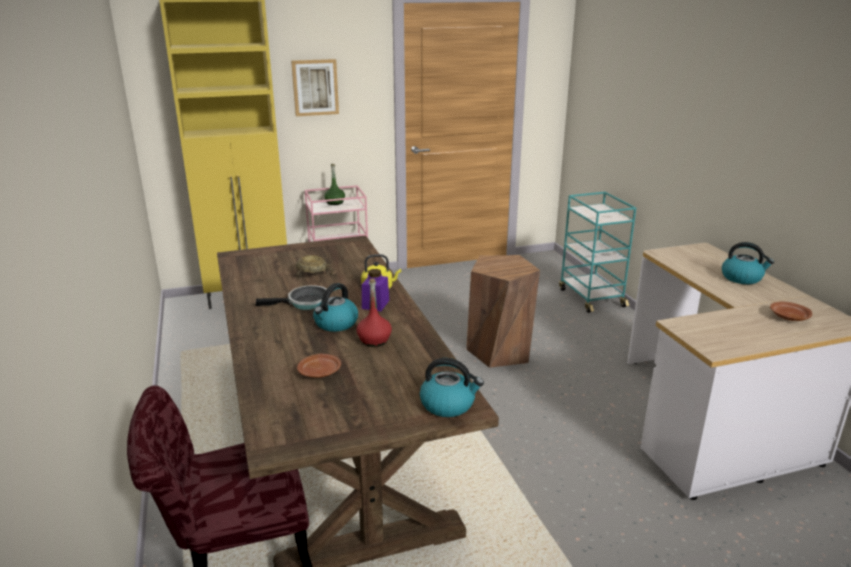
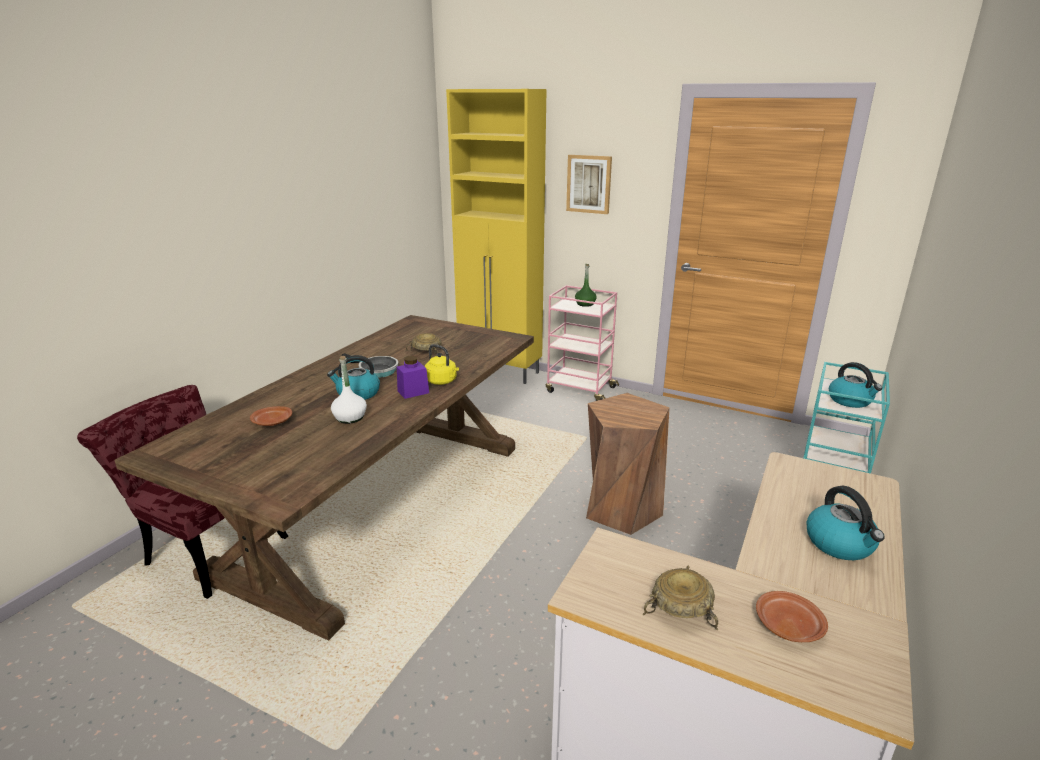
camera: 45 degrees right, 0 degrees up
(374, 340) = (350, 418): red bottle -> white bottle
(448, 404) = (277, 490): kettle -> kettle (850, 400)
(752, 332) = (682, 608): none -> beige bowl

